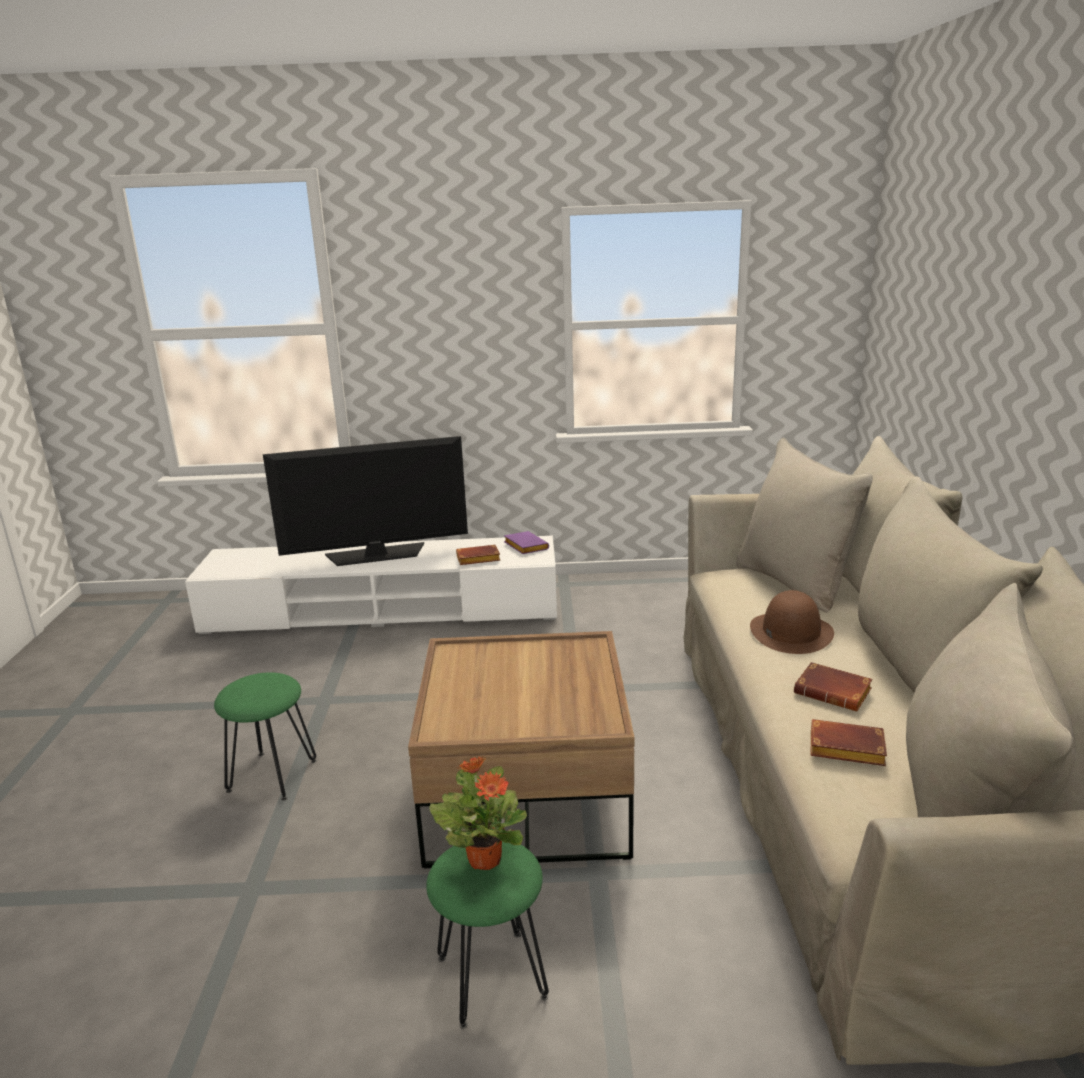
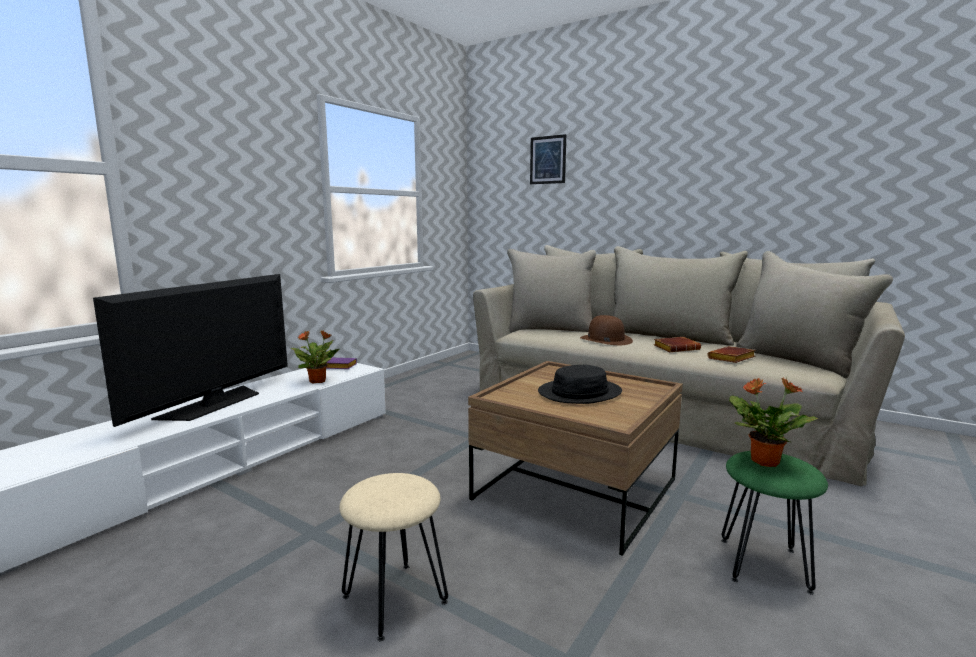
camera: 55 degrees left, 10 degrees down
(273, 775) = (394, 599): green stool -> beige stool
(477, 559) = (318, 381): brown book -> potted plant
(520, 686) = (580, 393): none -> black hat
(942, 274) = (547, 160): none -> picture

